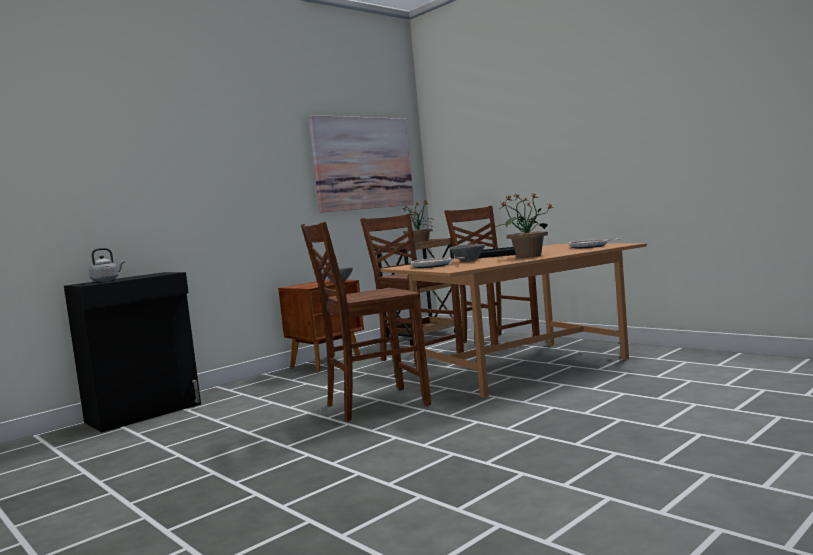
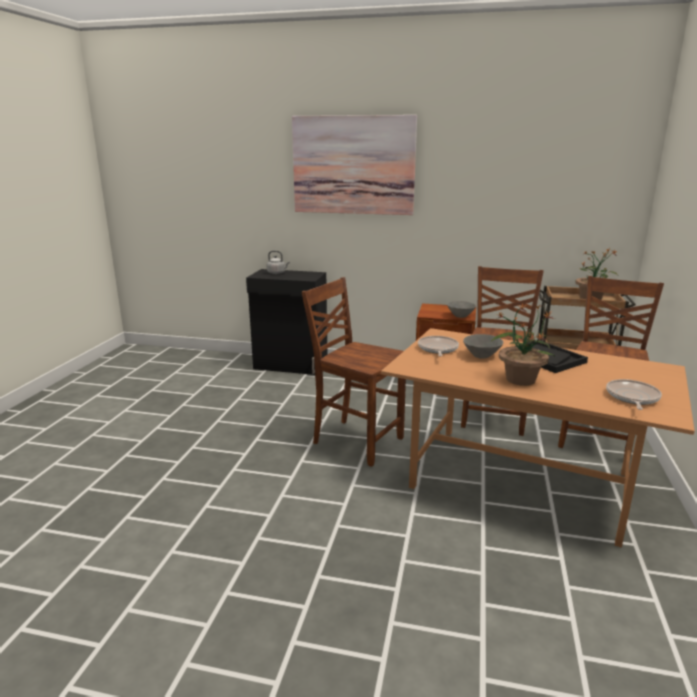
camera: 55 degrees right, 15 degrees up
(363, 163) = (552, 196): picture -> picture (353, 165)

